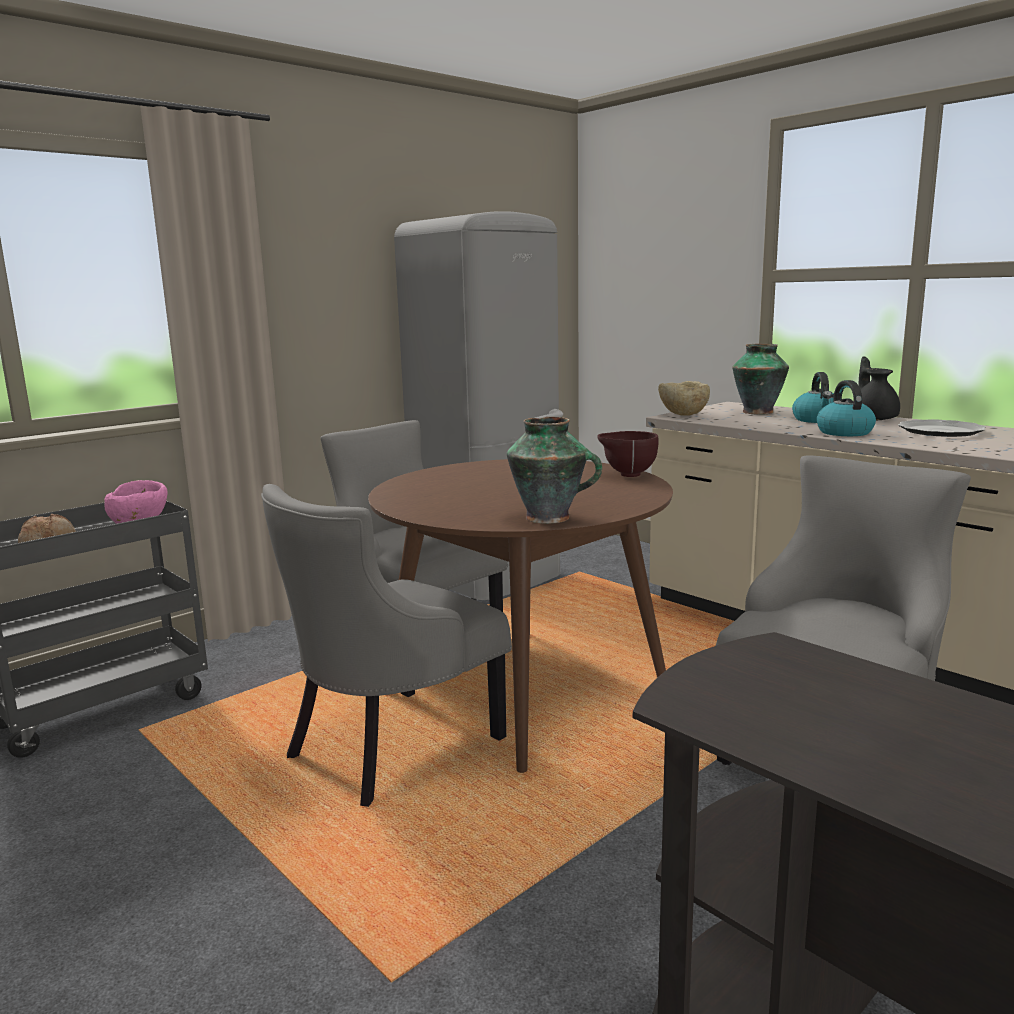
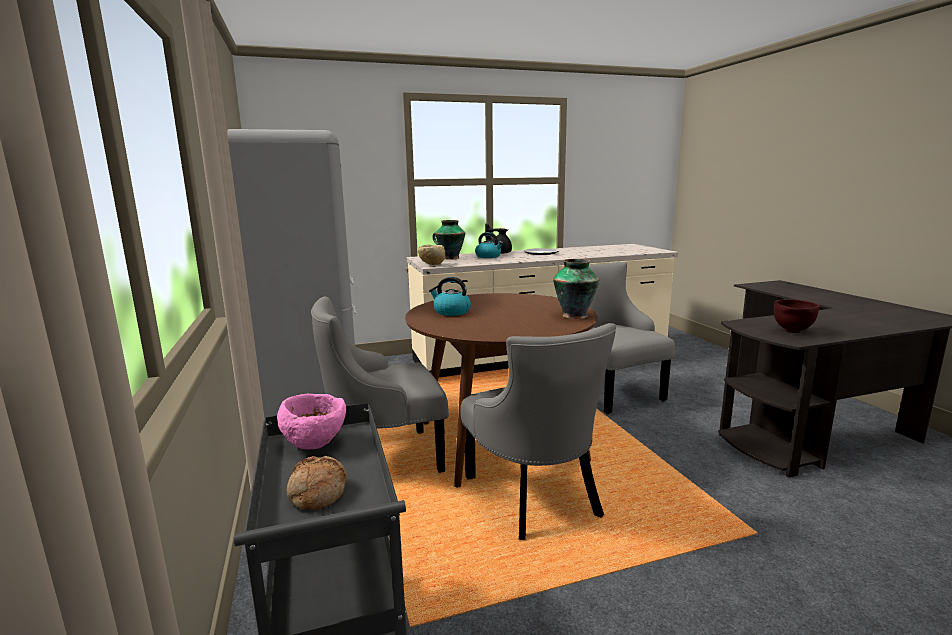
camera: 65 degrees left, 0 degrees up
(627, 475) = (500, 296): brown bowl -> brown bowl (792, 331)
(843, 432) = (523, 258): kettle -> kettle (451, 312)

